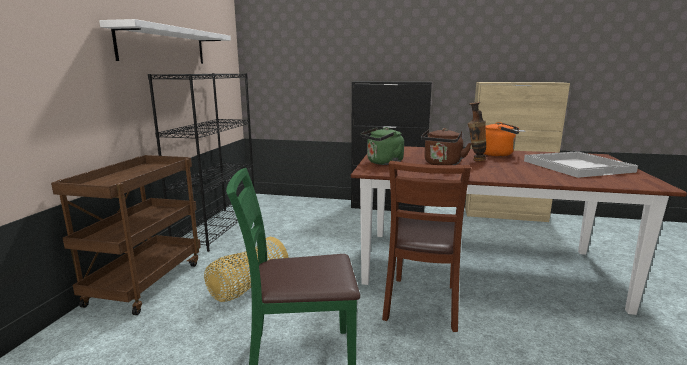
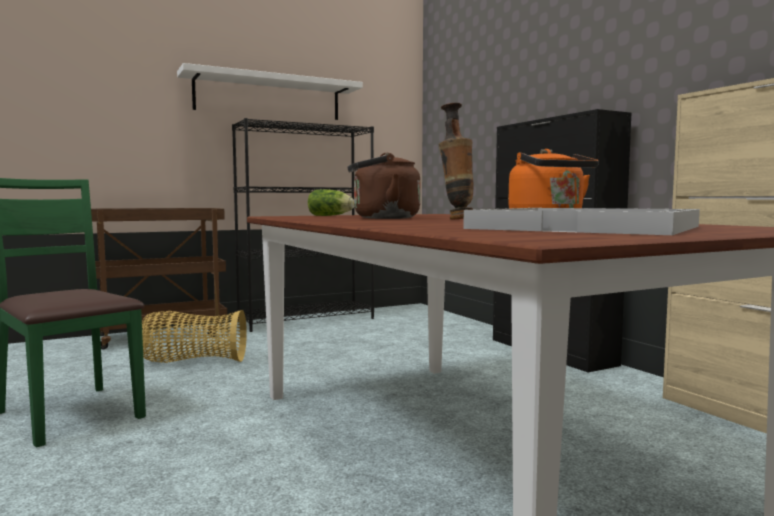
camera: 50 degrees right, 10 degrees down
(383, 163) = (331, 216): green kettle -> lettuce
(422, 303) = (263, 437): brown chair -> none

